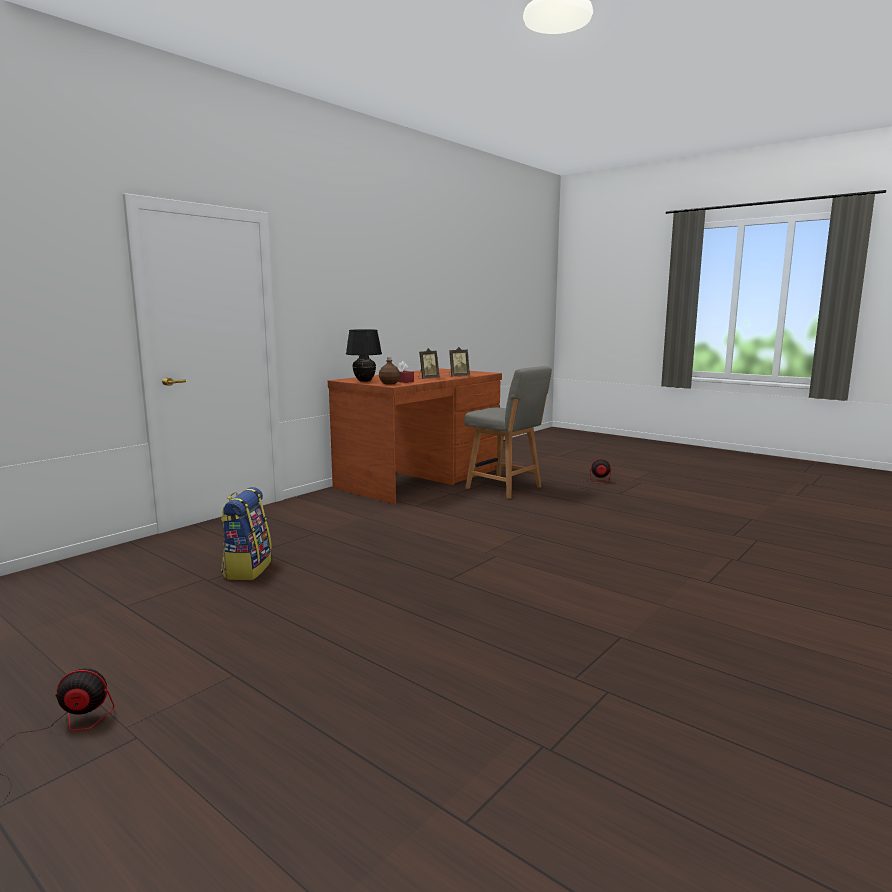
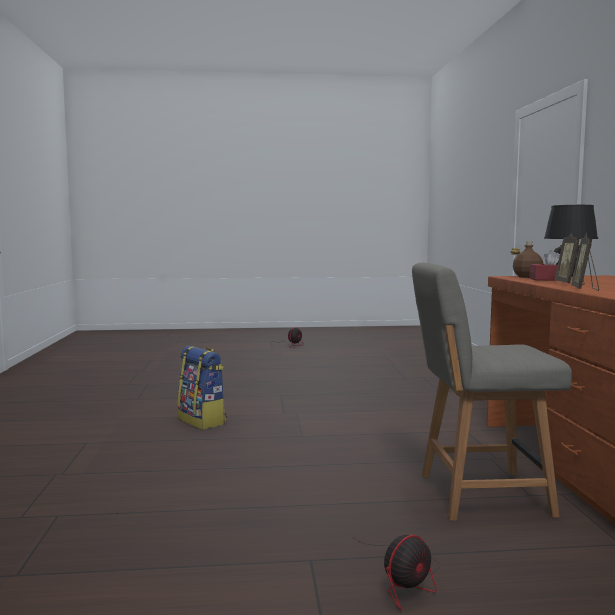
camera: 135 degrees right, 5 degrees down
(247, 569) = (394, 371): backpack -> backpack (203, 421)

